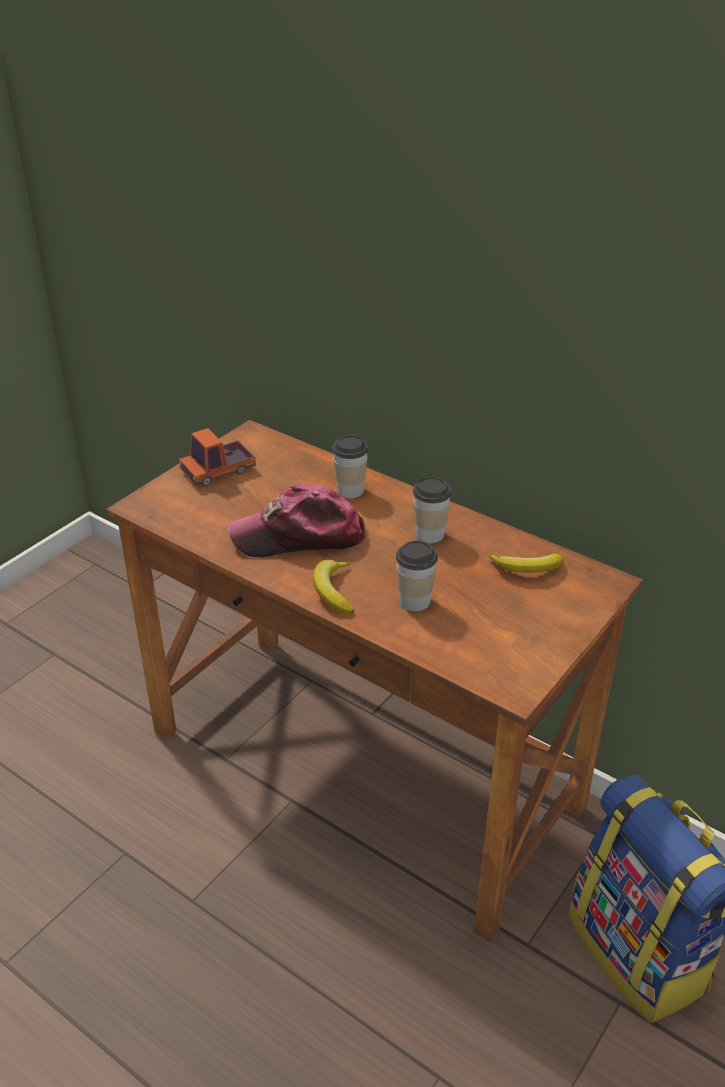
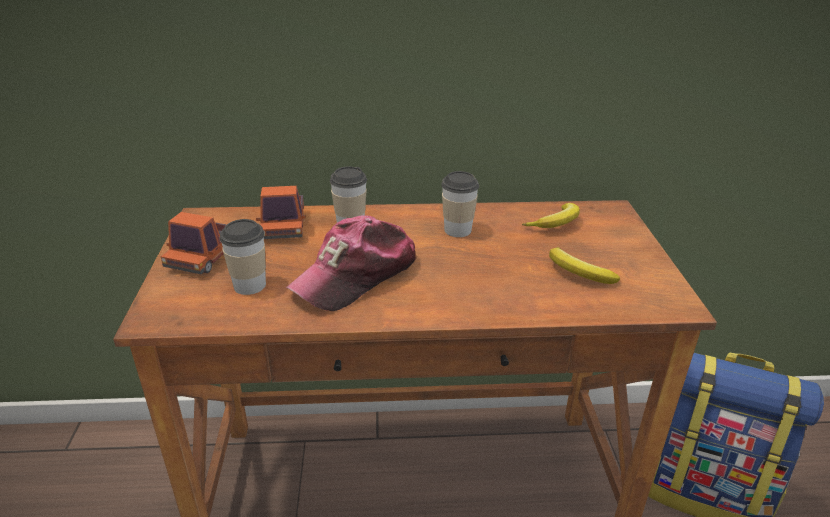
camera: 40 degrees left, 5 degrees down
(300, 468) = (283, 226): none -> toy truck
(334, 591) = (447, 303): banana -> banana (578, 273)
(415, 601) = (518, 280): cup -> cup (250, 285)

